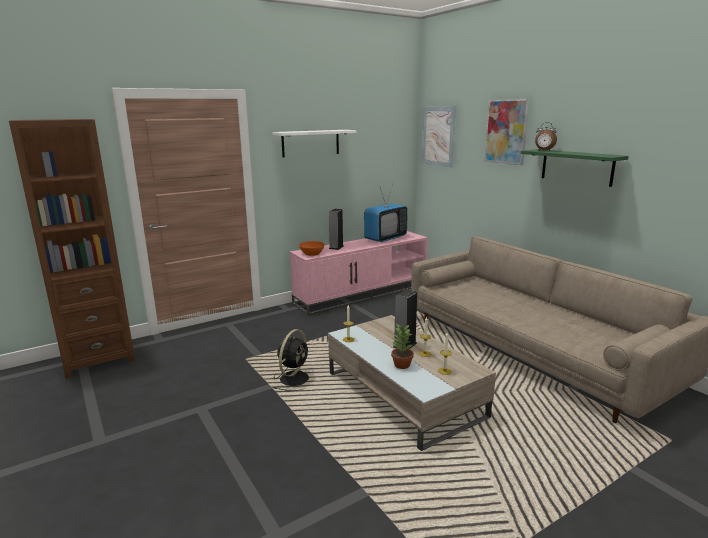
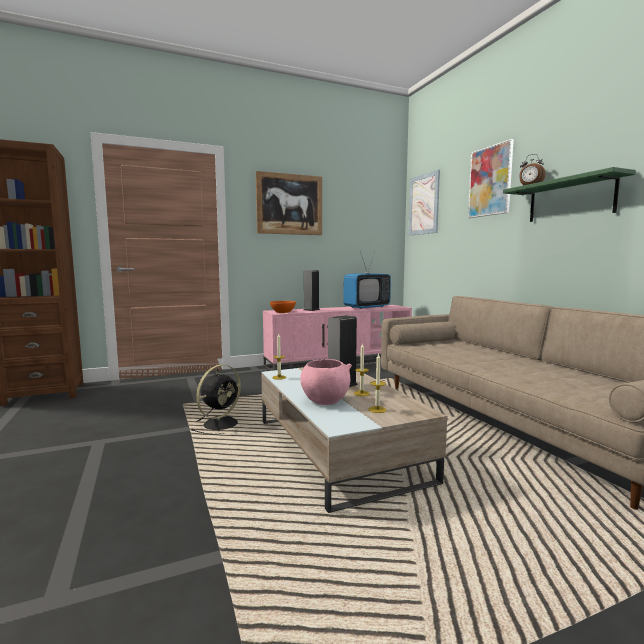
camera: 10 degrees right, 10 degrees down
(310, 143) = (289, 204): white shelf -> picture
(401, 365) = (325, 400): potted plant -> pink bowl

